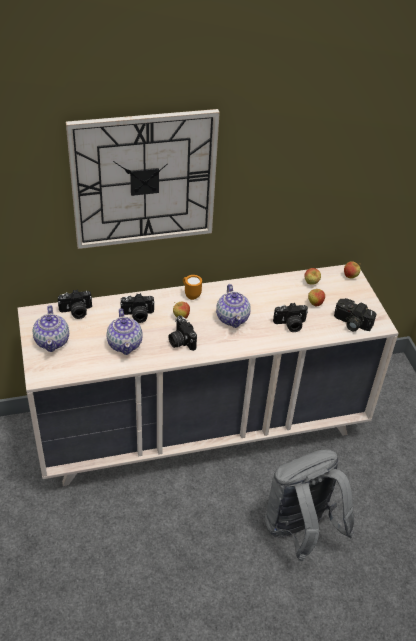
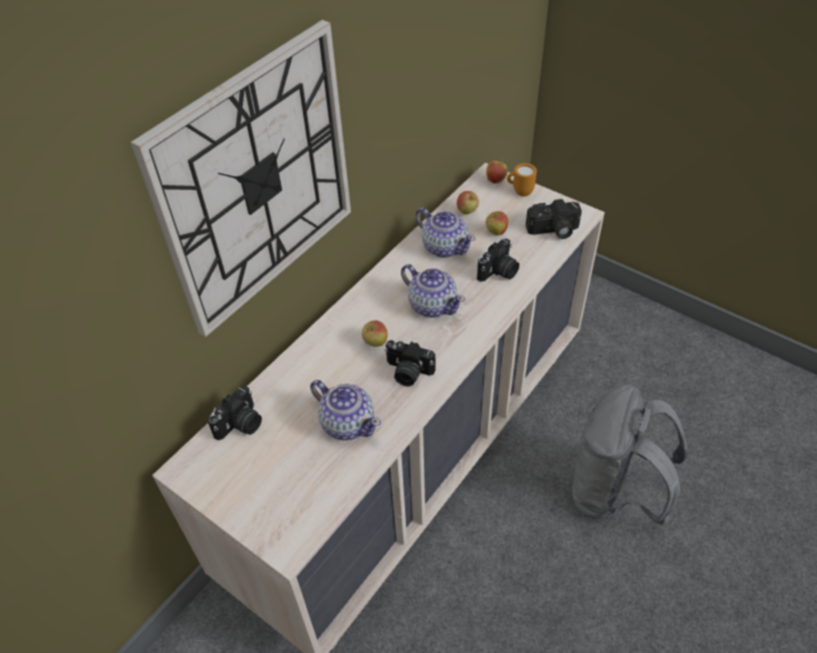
camera: 35 degrees left, 5 degrees up
(52, 341) = (252, 486): teapot -> teapot (444, 246)
(137, 315) = (323, 376): camera -> none
(190, 295) = (356, 309): orange mug -> orange mug (519, 192)

